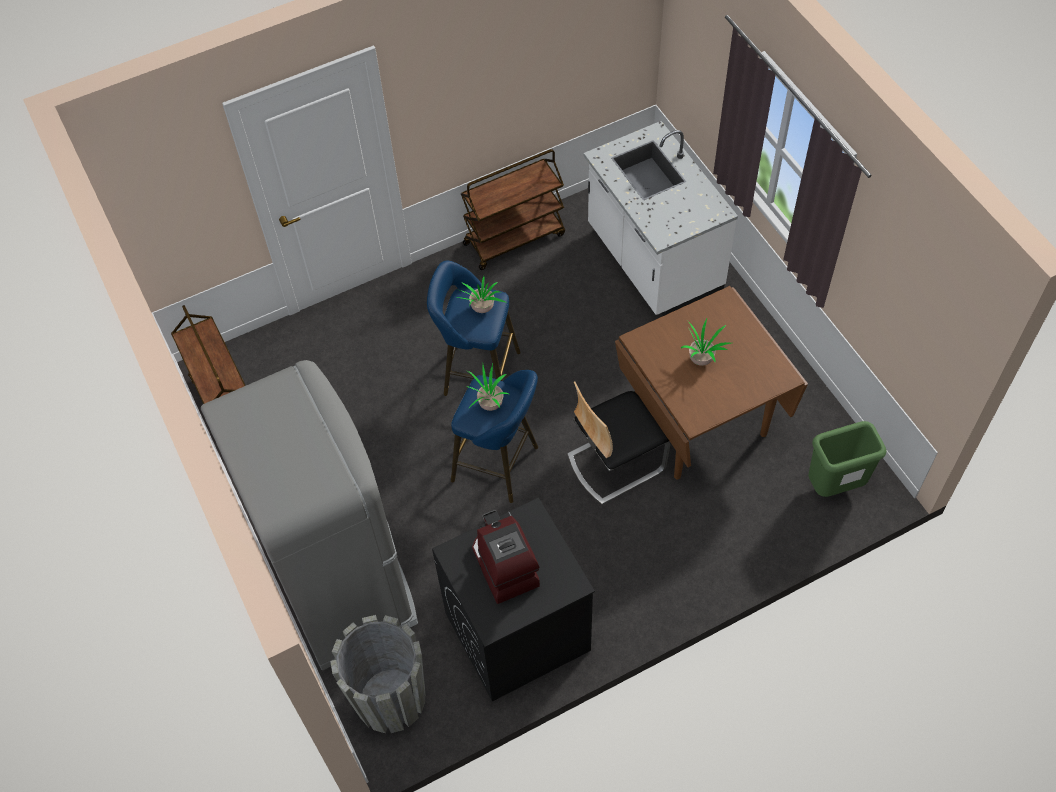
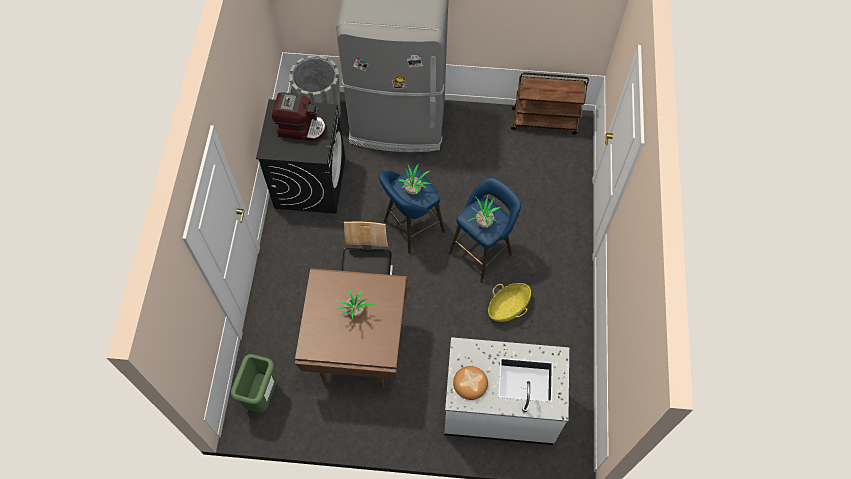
camera: 120 degrees right, 5 degrees up
(514, 238) = (576, 332): brown cart -> none
(531, 311) = (508, 307): none -> basket
(693, 210) = (470, 383): none -> bread

